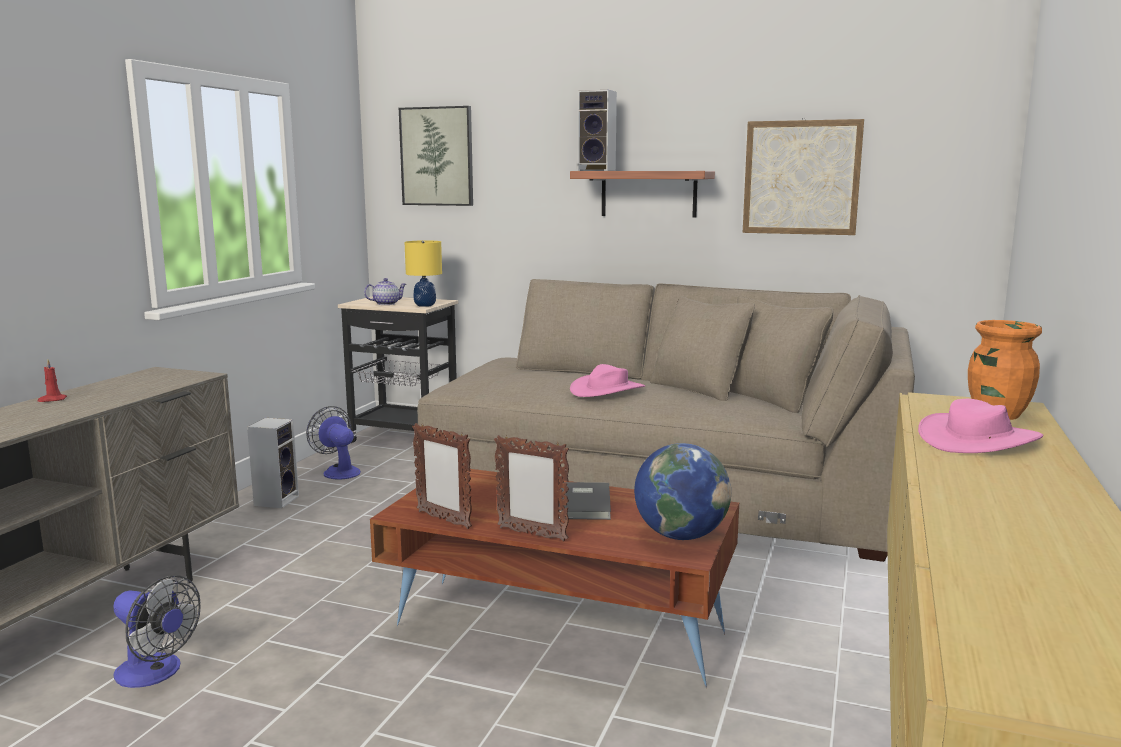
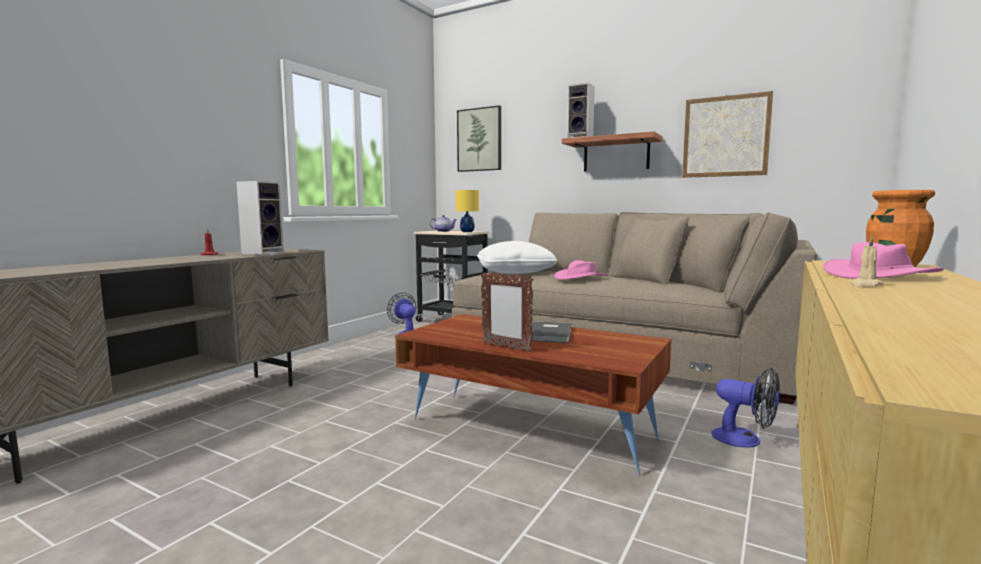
camera: 10 degrees right, 5 degrees down
(155, 673) = (245, 434): fan -> fan (745, 440)
(276, 500) = (362, 347): speaker -> speaker (263, 253)
(443, 520) = (445, 337): picture frame -> none
(508, 379) = (515, 273): none -> white pillow
(680, 535) = (620, 353): globe -> none
(960, 470) = (866, 285): none -> beige candle

